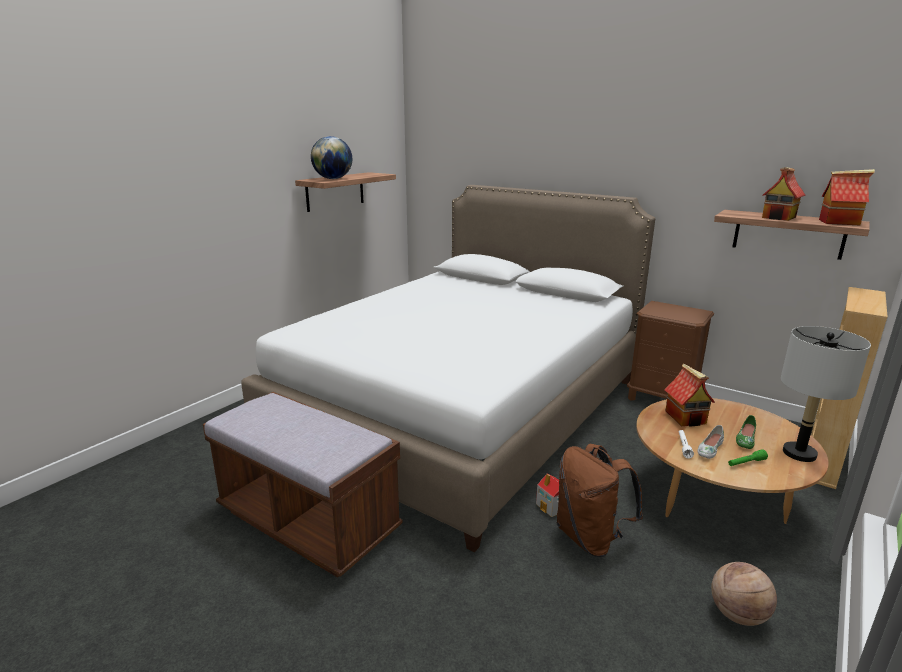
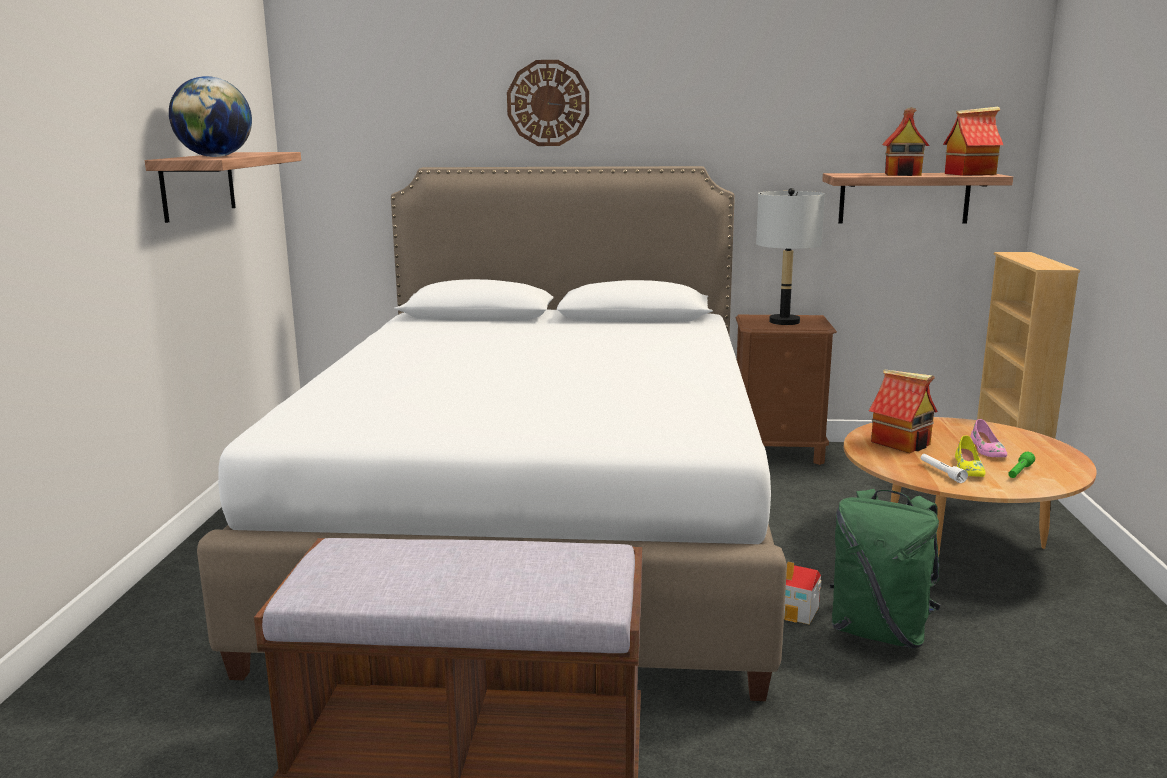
camera: 30 degrees left, 5 degrees down
(544, 149) = (548, 103): none -> wall clock
(590, 538) = (880, 632): brown backpack -> green backpack
(709, 449) = (968, 468): white shoe -> yellow shoe
(737, 615) = (1106, 654): basketball -> none
(745, 439) = (986, 450): green shoe -> pink shoe
(799, 453) = (1050, 450): grey table lamp -> grey table lamp (784, 322)

